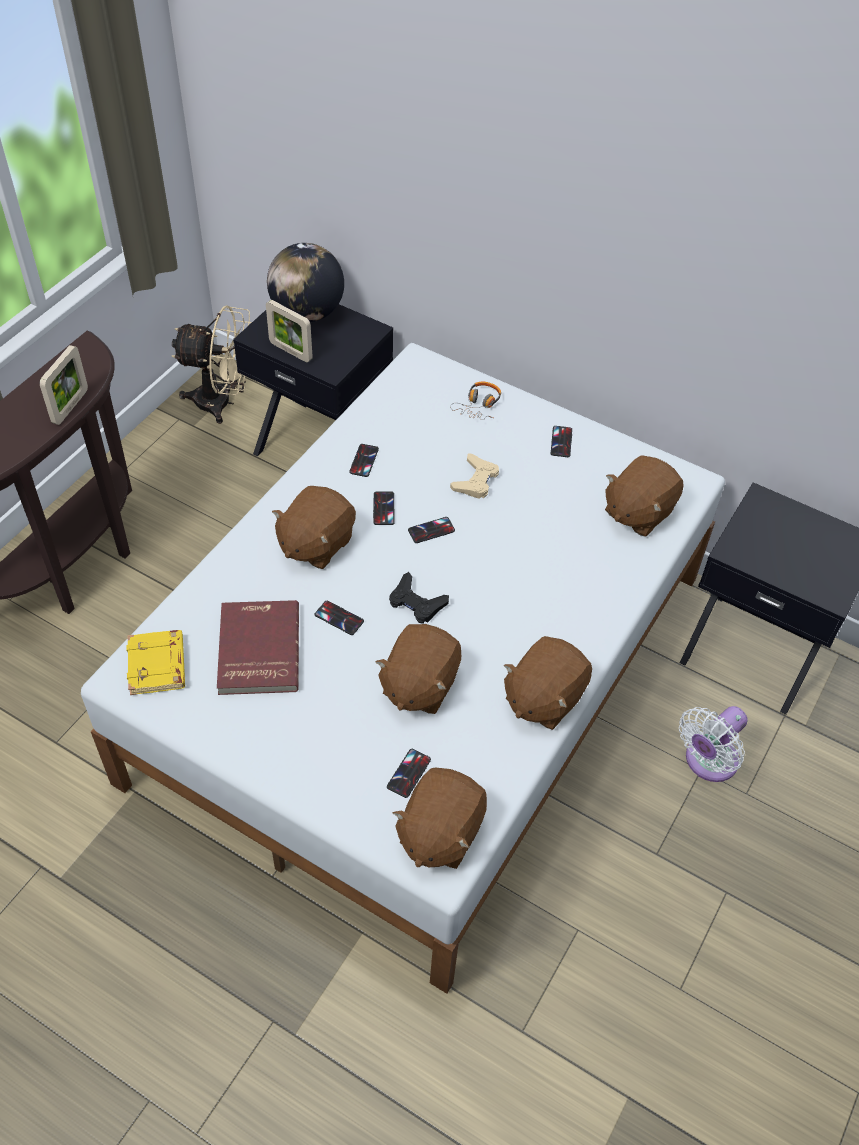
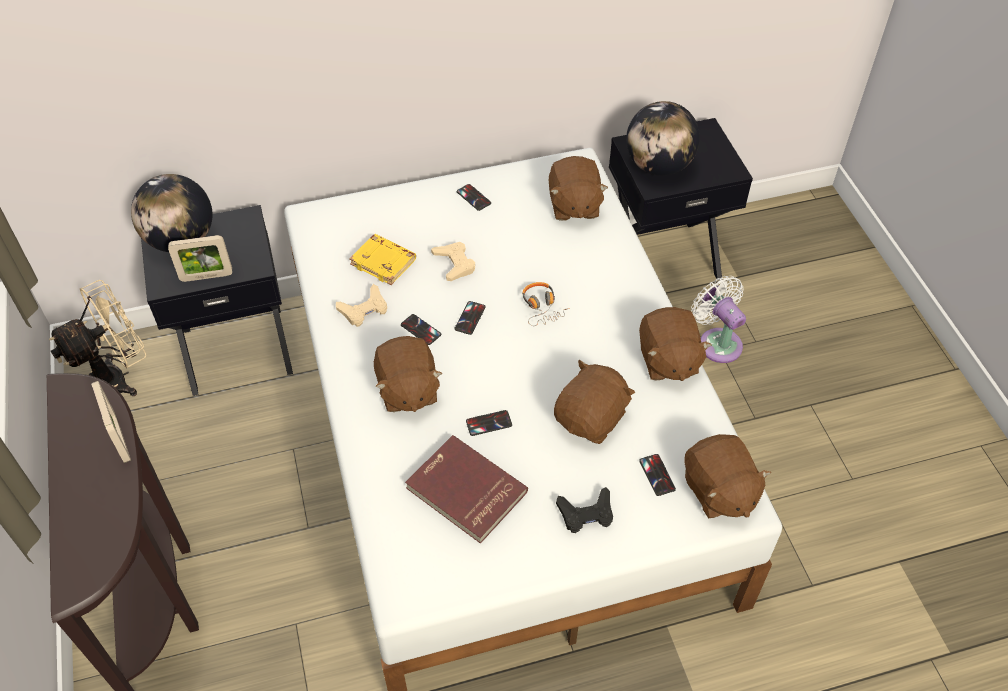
camera: 45 degrees left, 0 degrees up
(158, 666) = (414, 565): yellow book -> yellow book (384, 262)
(364, 460) = (364, 309): phone -> beige game controller
(416, 603) = (522, 370): black game controller -> black game controller (586, 514)
(418, 685) = (591, 418): brown plush toy -> brown plush toy turned 120 degrees counterclockwise
(479, 405) = (391, 214): headphones -> headphones (542, 307)
(707, 762) = (717, 342): white fan -> white fan turned 150 degrees clockwise
(762, 538) = (658, 166): none -> globe

